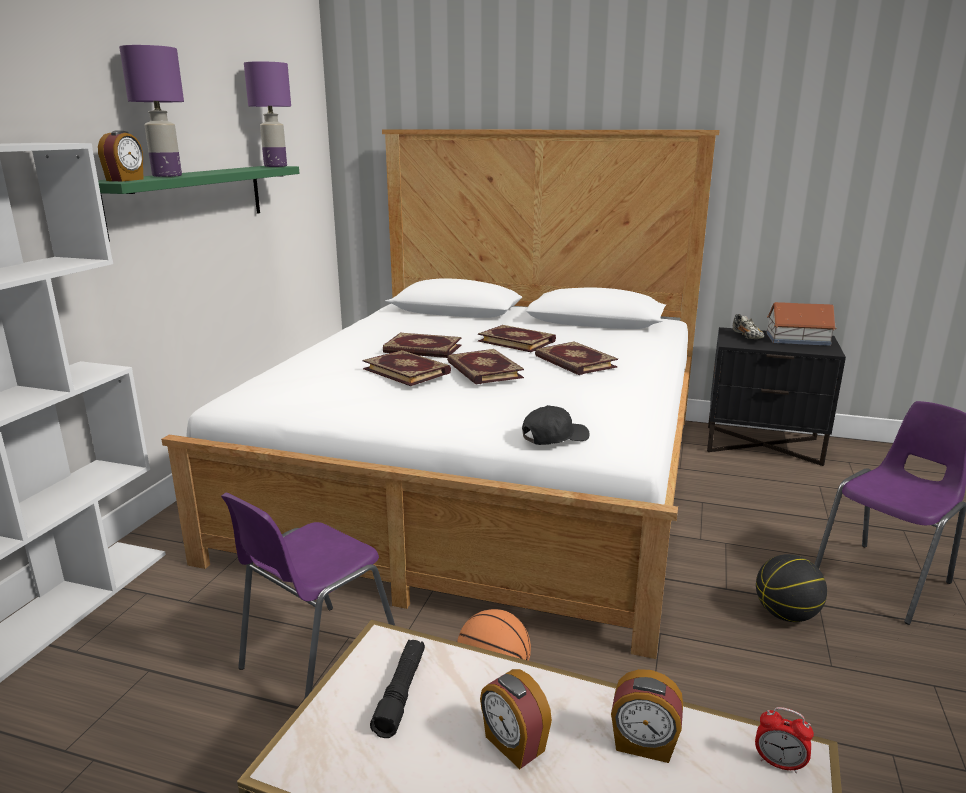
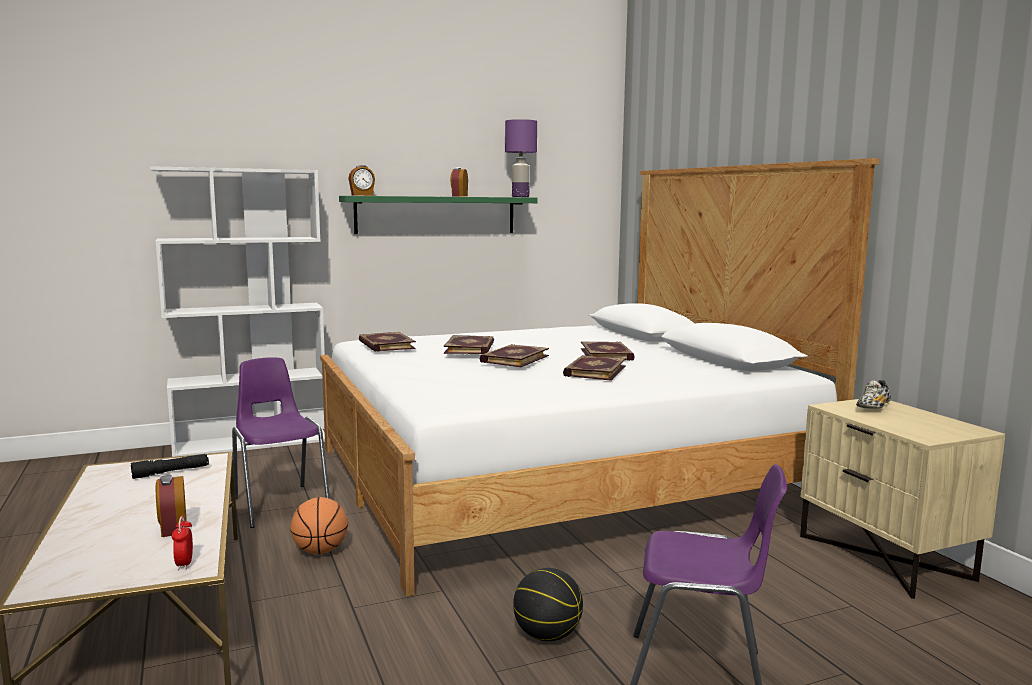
camera: 50 degrees right, 10 degrees down
(166, 176) = (401, 195): purple table lamp -> none
(316, 660) = (280, 504): purple chair -> purple chair turned 60 degrees clockwise
(422, 349) = (525, 343): book -> book (385, 345)
(513, 745) = (148, 502): alarm clock -> alarm clock (459, 196)
(554, 437) = (424, 391): black cap -> none
(763, 444) = (886, 557): black nightstand -> beige nightstand
(797, 339) = (932, 423): toy house -> none

